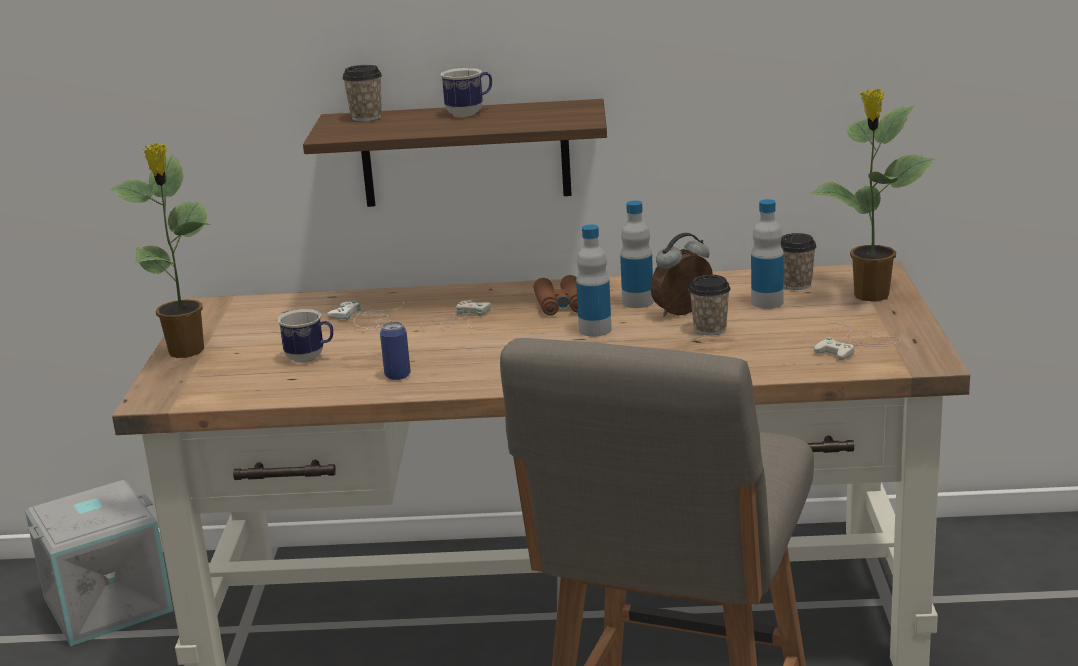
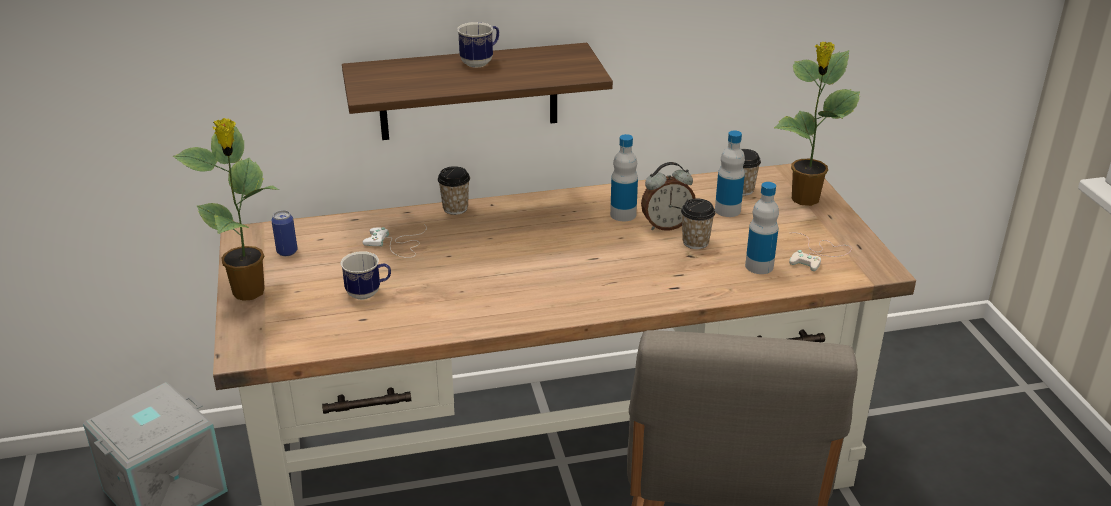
camera: 15 degrees left, 10 degrees up
(366, 117) = (388, 68): cup -> cup (455, 208)
(397, 375) = (456, 310): can -> can (287, 251)
(458, 321) = (480, 243): white game controller -> none
(561, 305) = (560, 220): brown binoculars -> none
(595, 330) = (602, 247): bottle -> bottle (759, 266)
(683, 313) = (666, 225): alarm clock -> alarm clock turned 150 degrees counterclockwise

